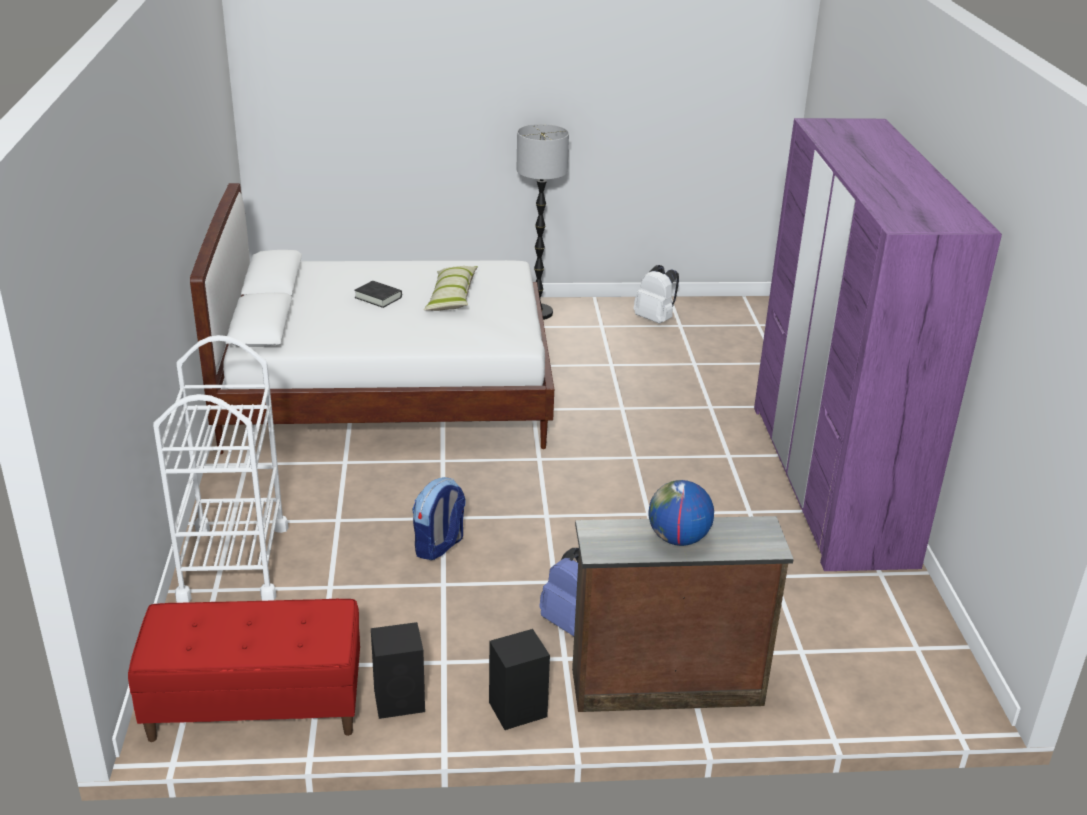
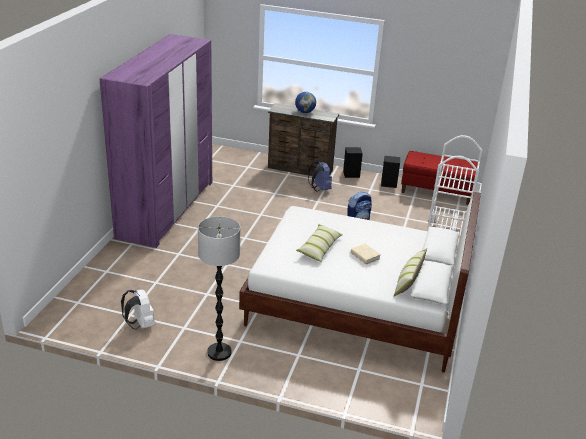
camera: 160 degrees left, 0 degrees up
(307, 280) = (408, 282): none -> pillow
(378, 297) = (365, 256): black book -> beige book

